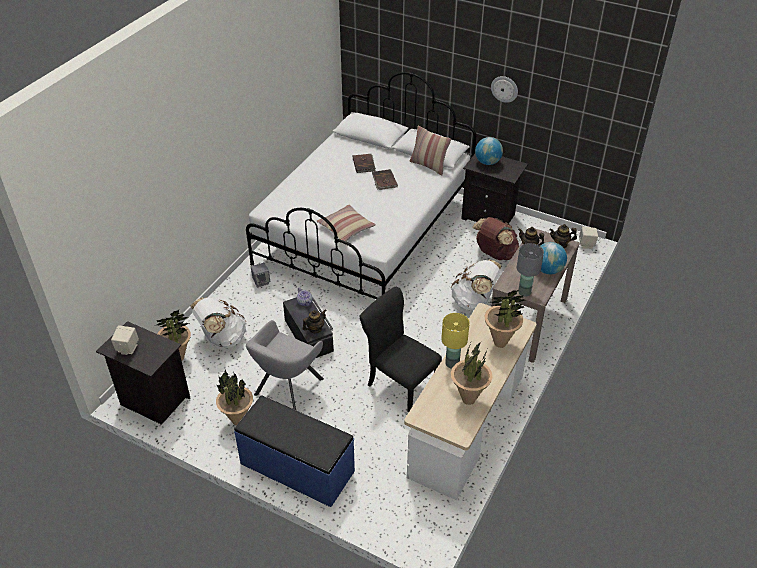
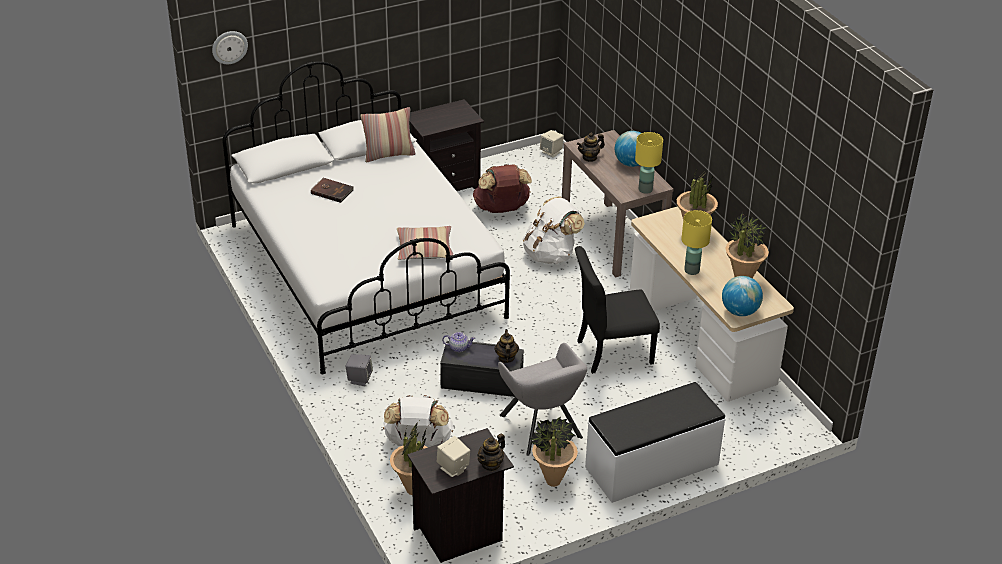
camera: 55 degrees left, 5 degrees down
(297, 468) = (652, 466): blue bench -> white bench
(384, 181) = (378, 192): brown book -> none
(487, 162) = (432, 119): globe -> globe (739, 311)
(504, 89) = (422, 27): wall clock -> wall clock (229, 47)
(525, 292) = (645, 189): grey table lamp -> yellow table lamp
(560, 244) = (605, 140): teapot -> teapot (491, 465)

